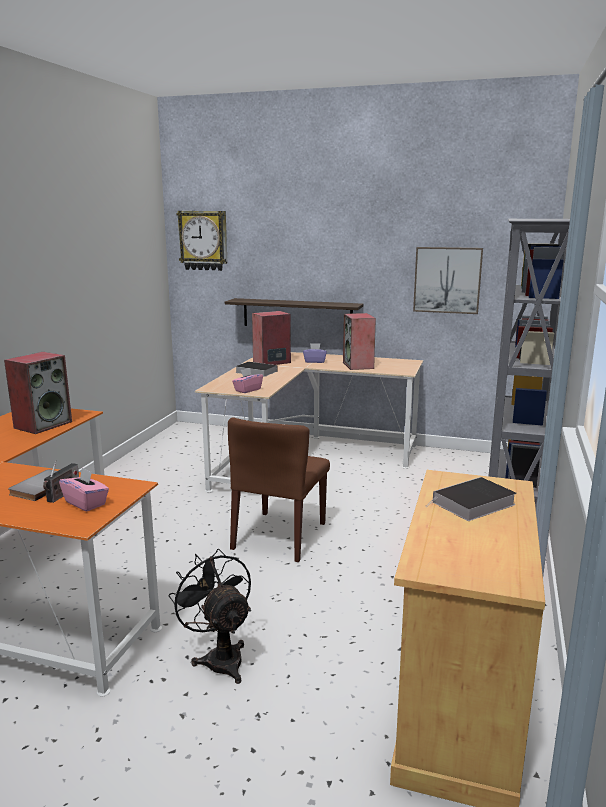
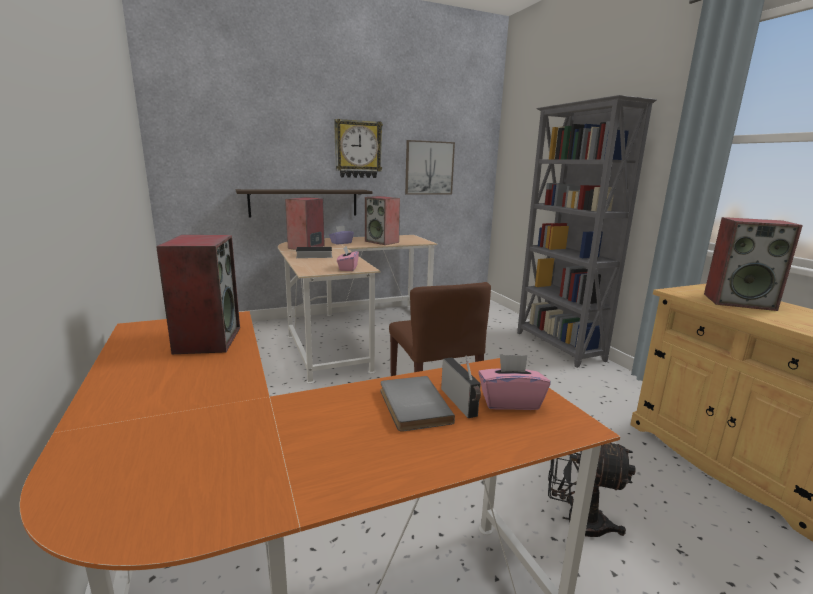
camera: 40 degrees left, 0 degrees up
(203, 240) = (193, 126): wall clock -> wall clock (358, 149)
(472, 504) = (739, 302): book -> speaker

